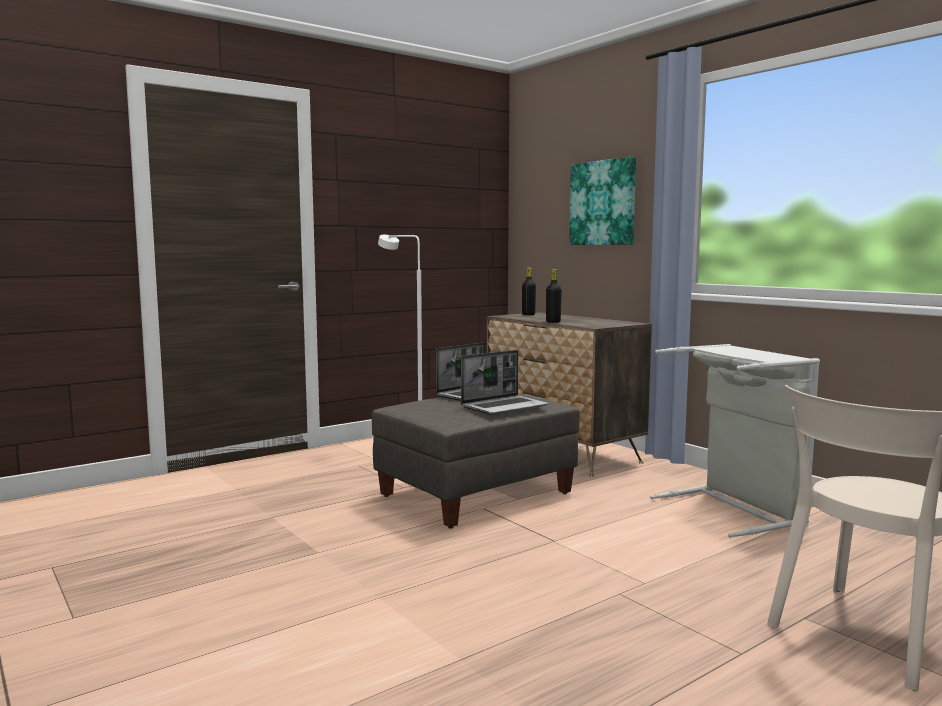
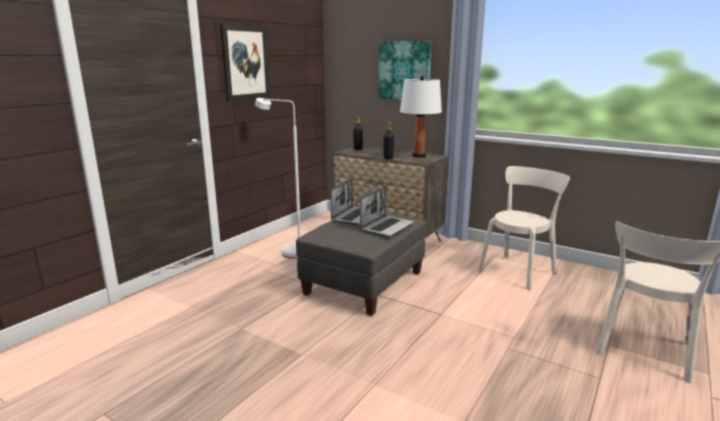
camera: 20 degrees left, 10 degrees up
(377, 191) = (245, 63): none -> picture
(604, 322) = (419, 156): none -> white table lamp
(737, 509) = (518, 270): grey laundry basket -> beige chair

